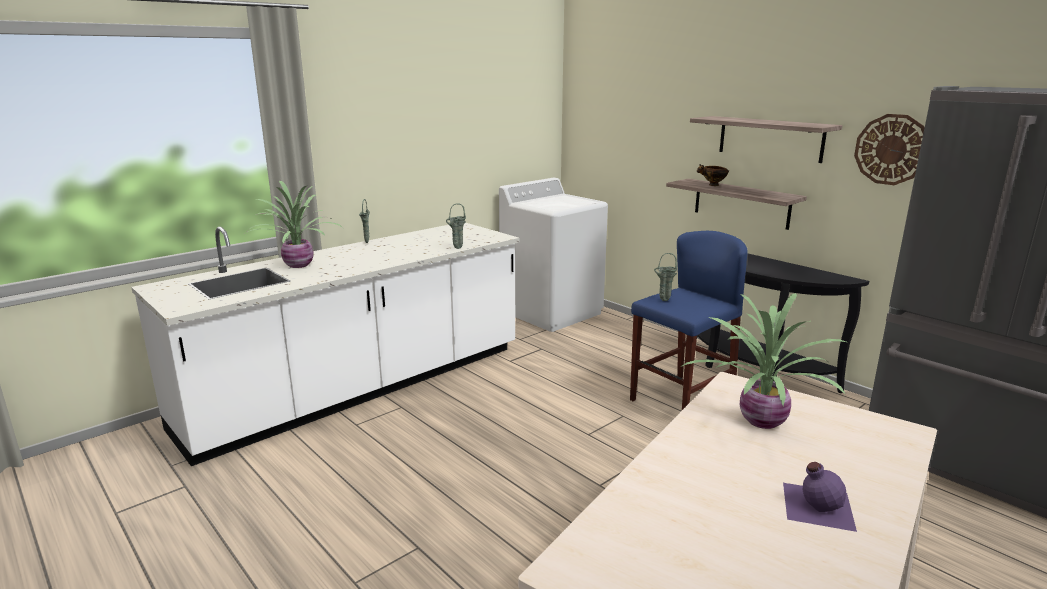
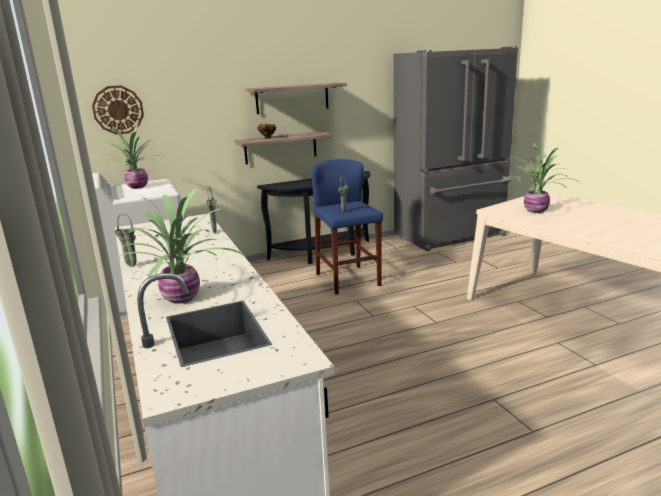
camera: 70 degrees left, 0 degrees up
(562, 200) = (136, 187): none -> potted plant
(816, 505) = (610, 214): purple bottle -> none
(891, 149) = (363, 93): wall clock -> wall clock (118, 110)

